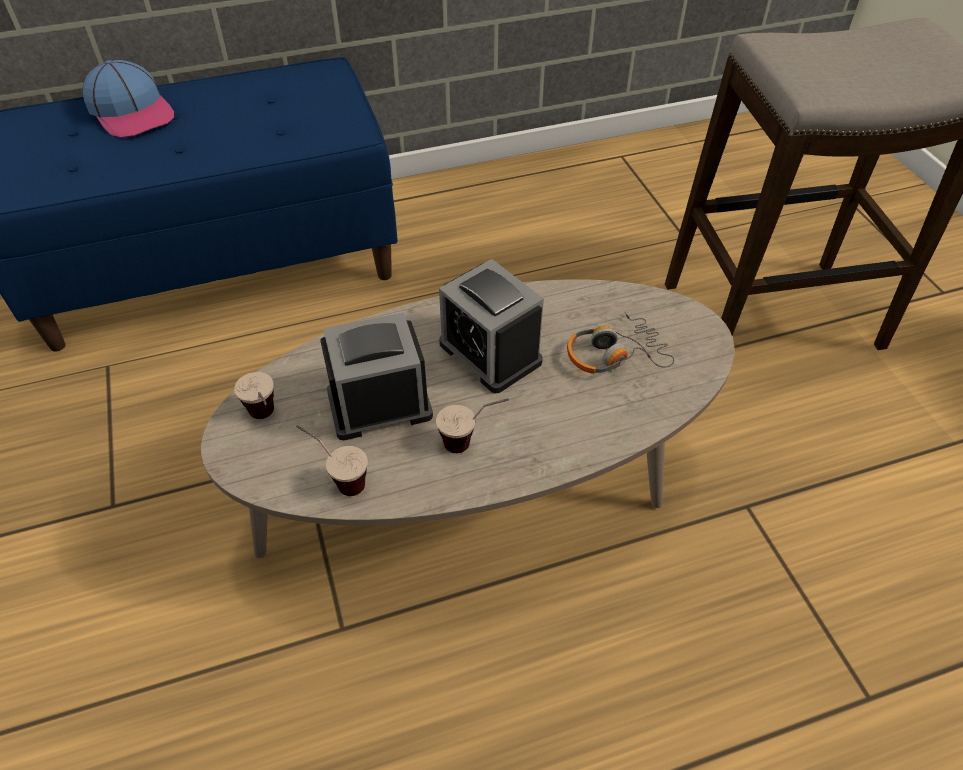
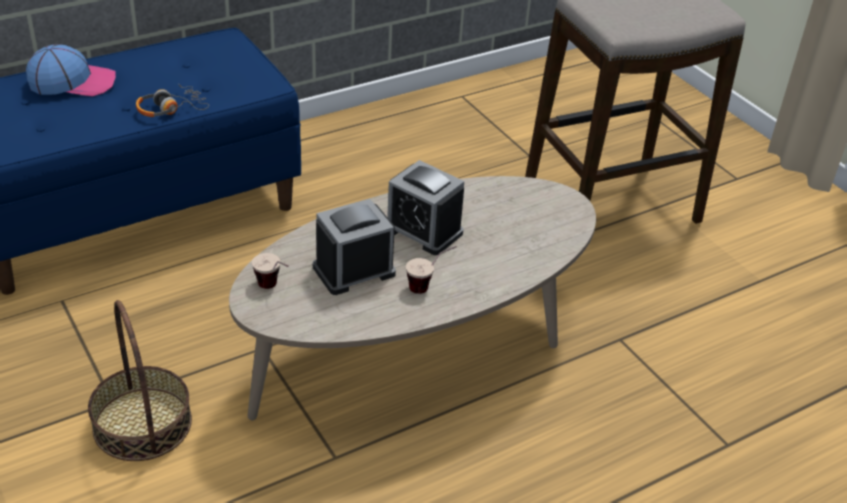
camera: 15 degrees left, 10 degrees down
(132, 112) = (72, 82): cap -> cap turned 45 degrees counterclockwise
(134, 542) = (142, 424): none -> basket
(337, 479) = (341, 318): cup -> none
(614, 355) = (513, 223): headphones -> headphones (171, 109)

